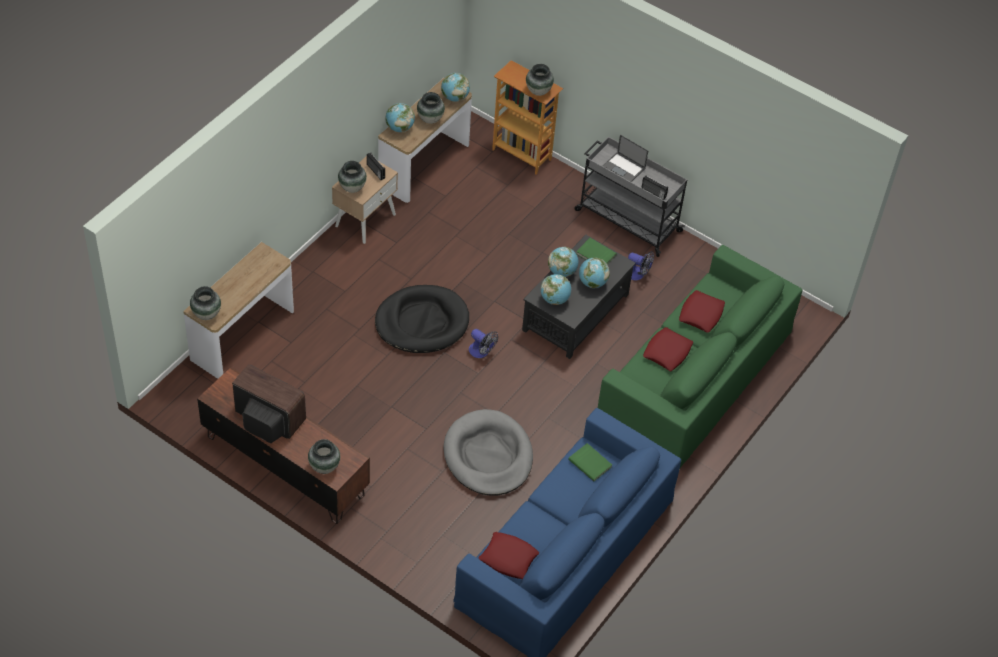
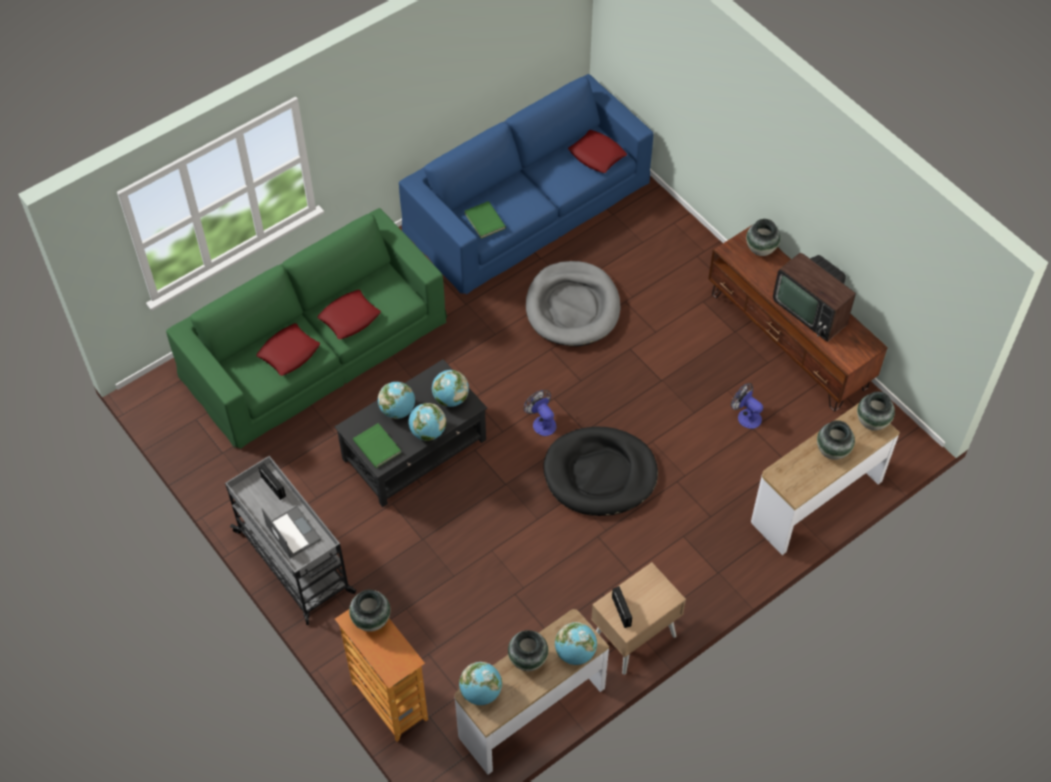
camera: 160 degrees left, 5 degrees up
(352, 188) = (659, 591): vase -> vase (832, 450)
(638, 274) = (318, 483): fan -> fan (746, 416)

